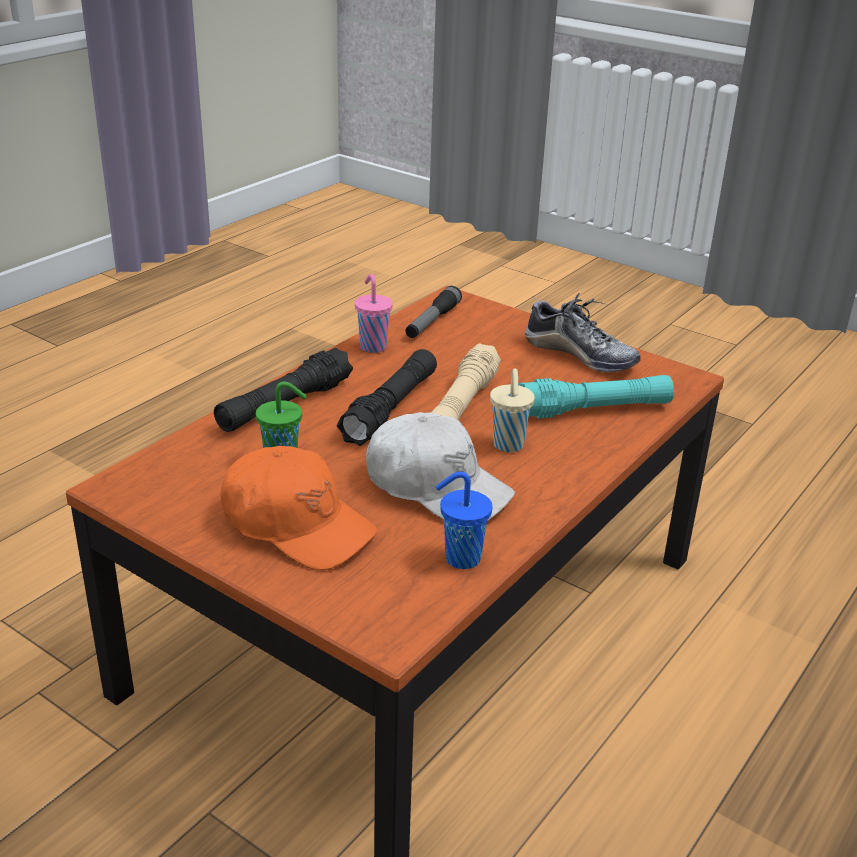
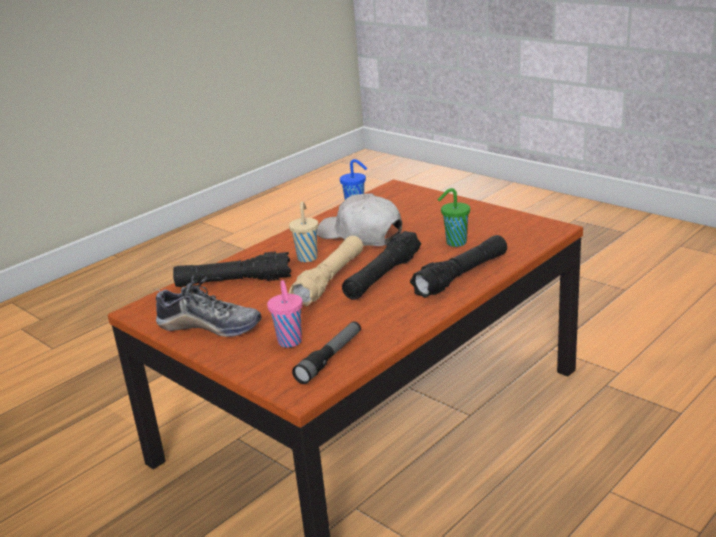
camera: 170 degrees left, 5 degrees down
(297, 525) = (441, 217): orange cap -> none
(372, 346) = (392, 328): pink cup -> pink cup (290, 342)
(580, 355) = (210, 326): shoe -> shoe turned 150 degrees clockwise
(593, 410) = (234, 282): turquoise flashlight -> black flashlight

